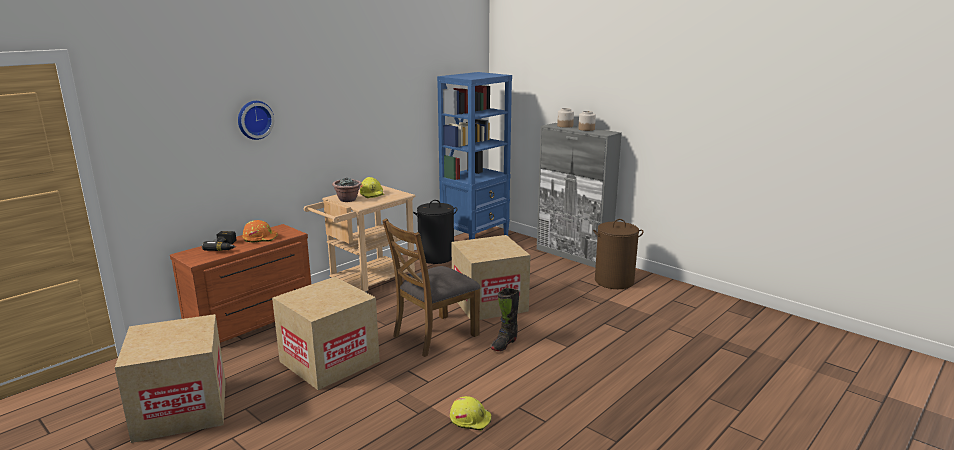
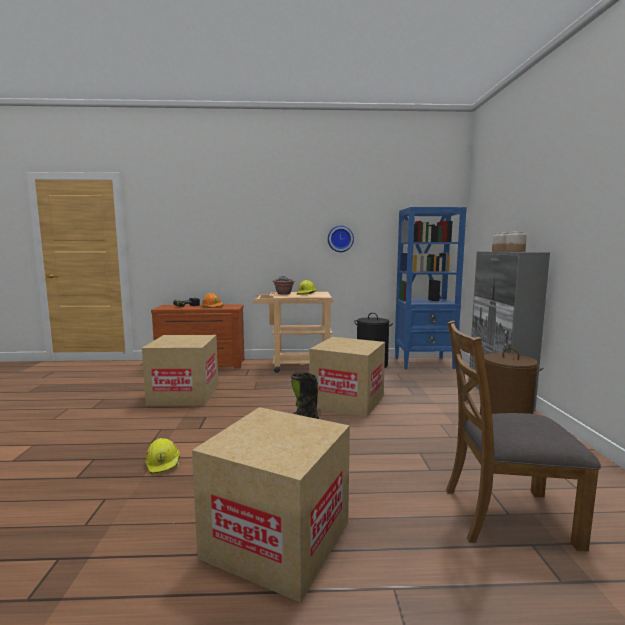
camera: 45 degrees right, 10 degrees down
(181, 409) = (88, 388): cardboard box -> cardboard box (277, 539)
(254, 119) = (228, 227): wall clock -> wall clock (340, 239)
(434, 335) = (266, 405): brown chair -> brown chair (506, 515)

